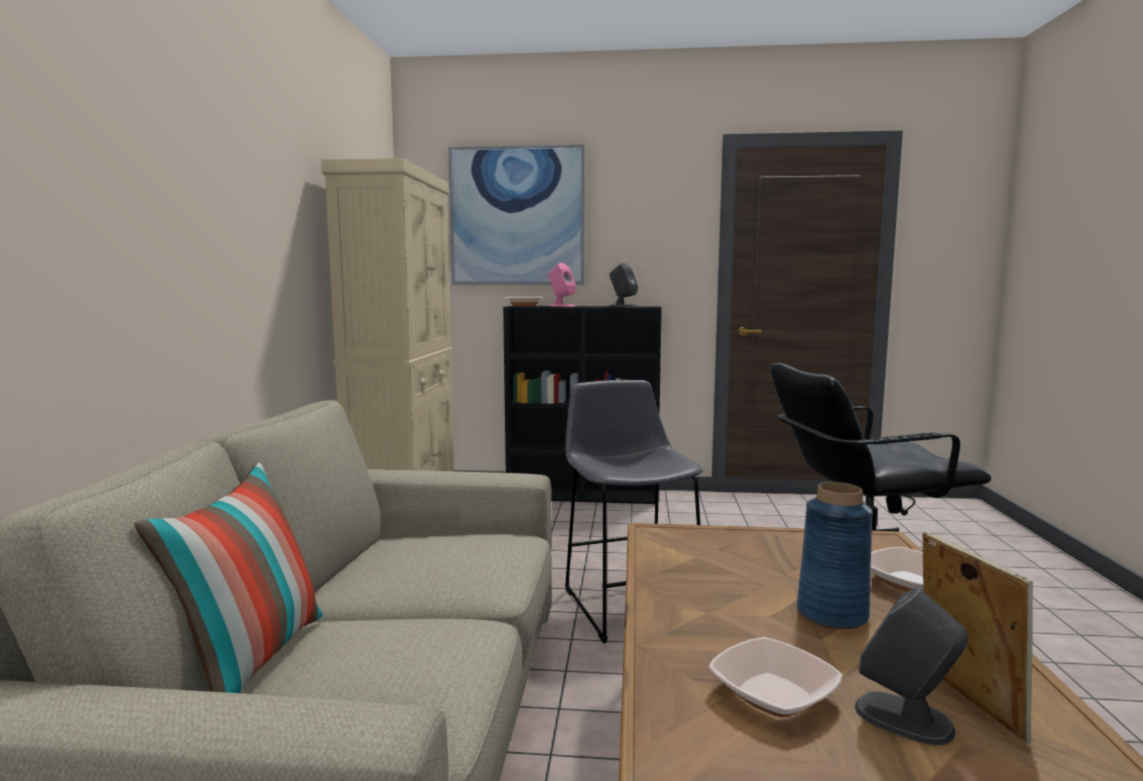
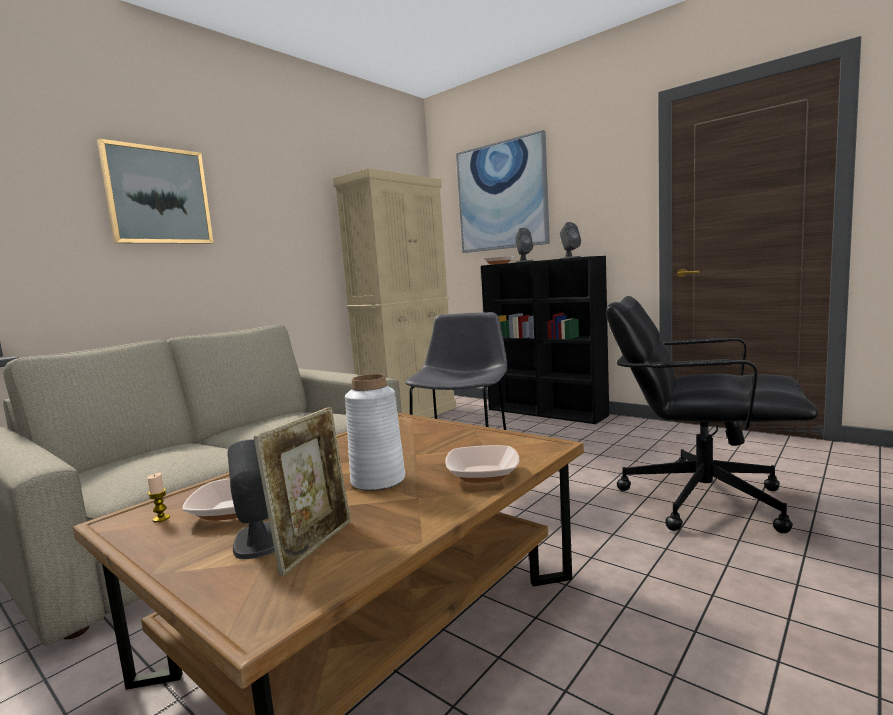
camera: 35 degrees right, 0 degrees up
(122, 159) = (158, 196): none -> picture
(250, 659) = (142, 452): pillow -> none
(561, 306) = (524, 261): pink speaker -> grey speaker
(717, 737) = (161, 518): none -> candle
(832, 614) = (378, 481): blue vase -> white vase

